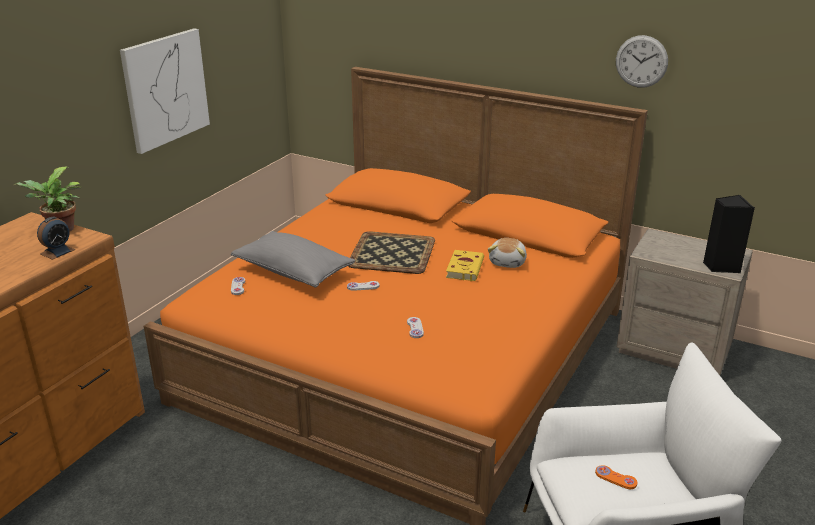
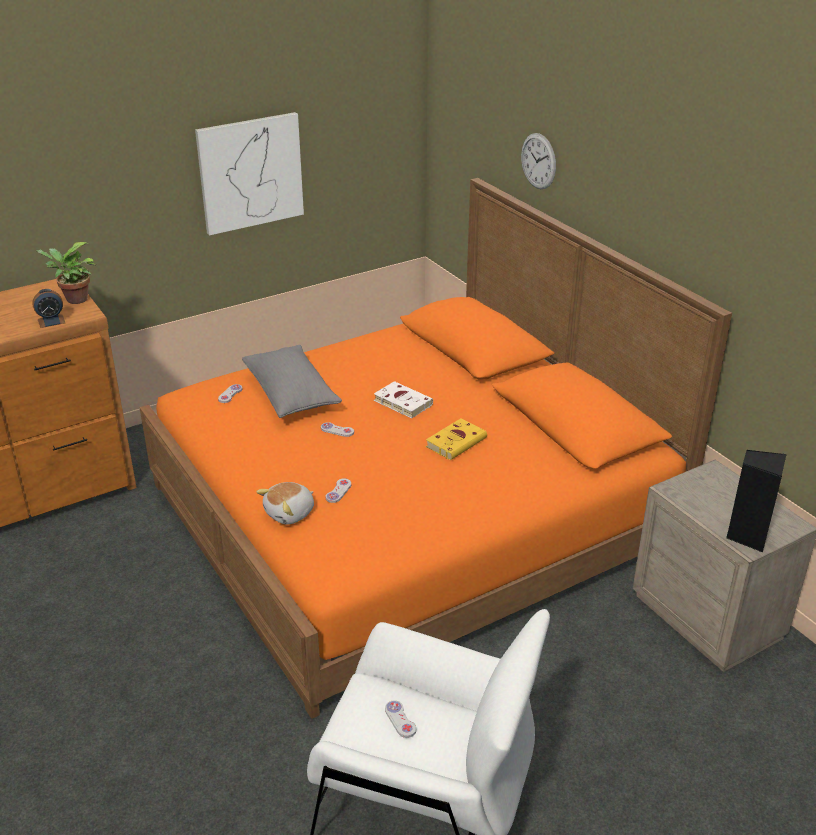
camera: 30 degrees right, 5 degrees up
(391, 253) = (401, 402): tray -> white book
(508, 262) = (509, 450): plush toy -> plush toy (290, 513)
(615, 478) = (400, 720): orange game controller -> white game controller
(641, 61) = (734, 250): wall clock -> wall clock (538, 161)

